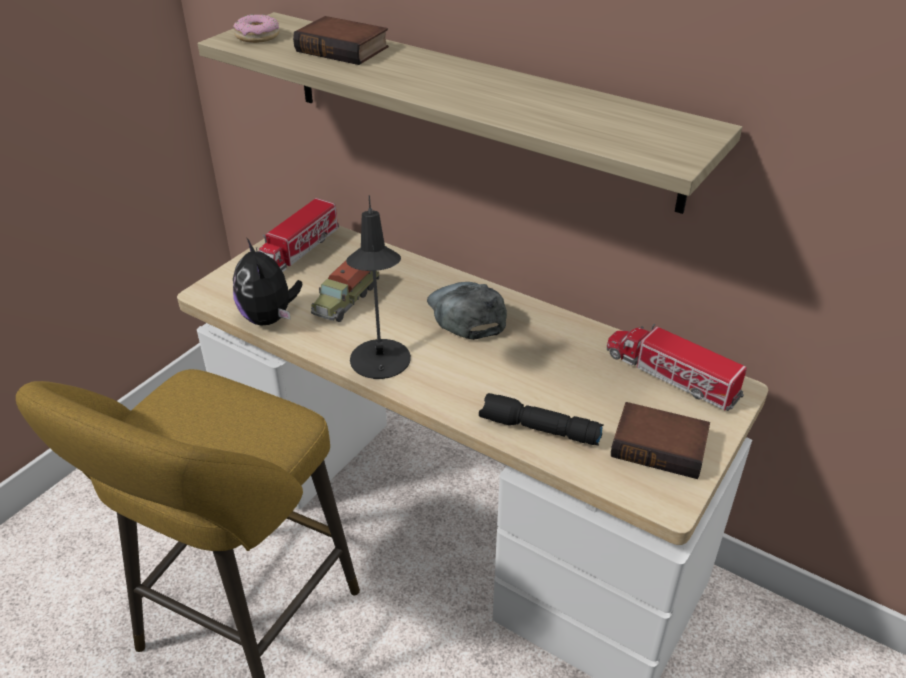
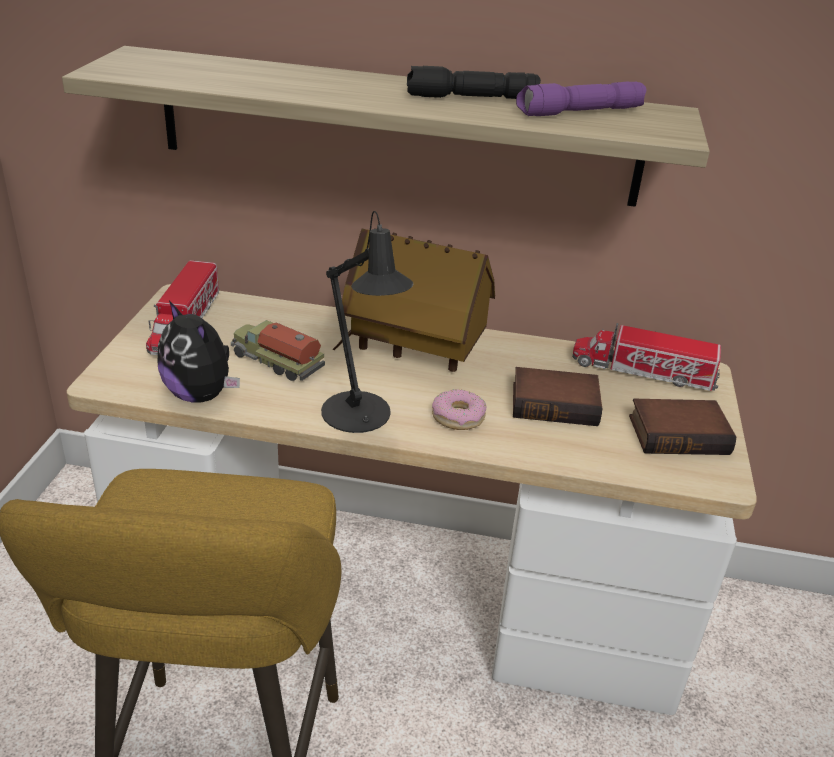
camera: 25 degrees left, 5 degrees down
(257, 36) = (132, 67): donut -> donut (458, 417)
(344, 49) = (248, 72): book -> book (556, 403)
(345, 300) = (276, 362): toy truck -> toy truck turned 120 degrees clockwise
(466, 313) = (414, 352): grey cap -> toy house
(538, 429) = (561, 444): black flashlight -> black flashlight (470, 98)
(604, 121) = (580, 113): none -> purple flashlight

